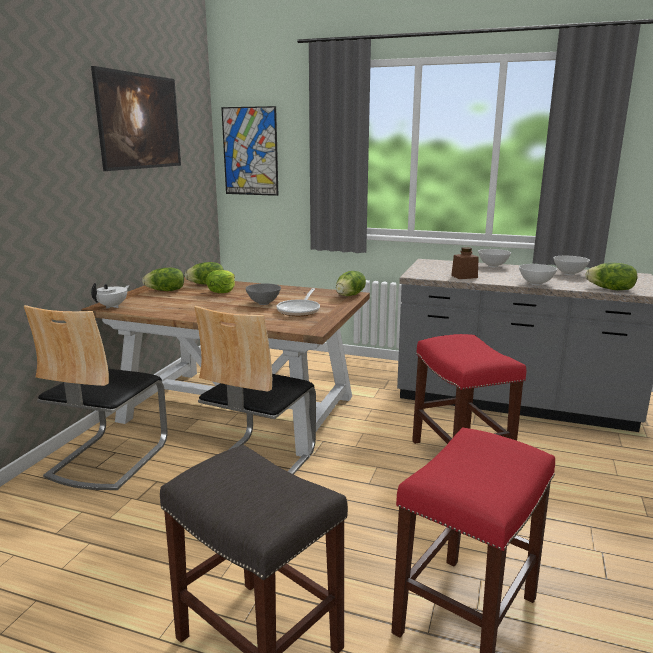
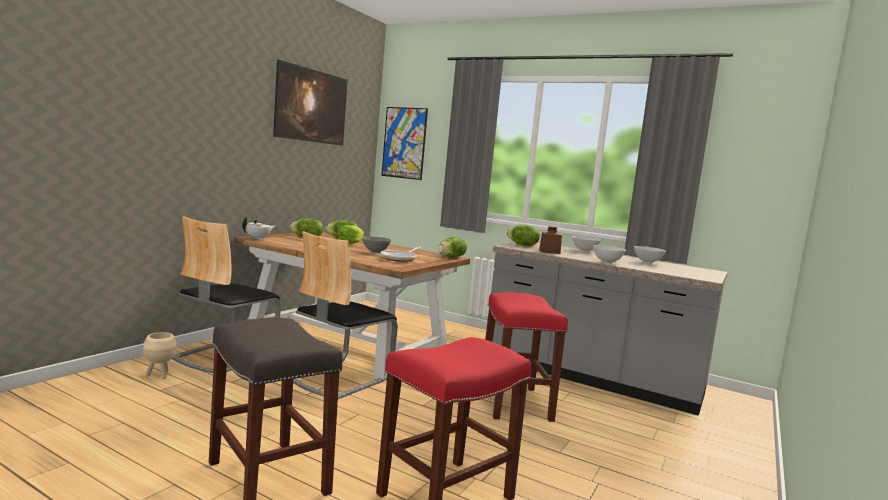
camera: 10 degrees right, 10 degrees down
(43, 509) = (159, 375): none -> beige planter
(610, 289) = (671, 273): lettuce -> lettuce (522, 245)

